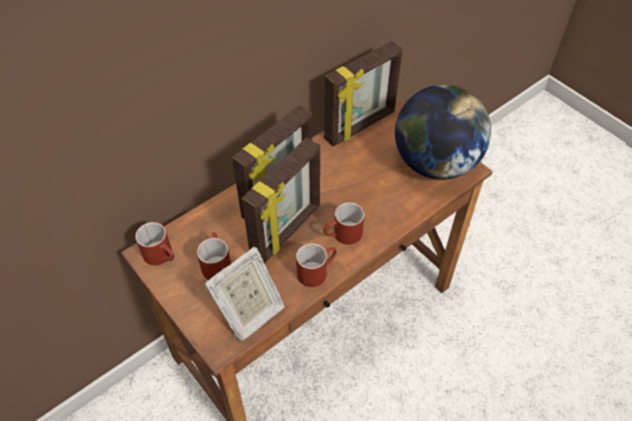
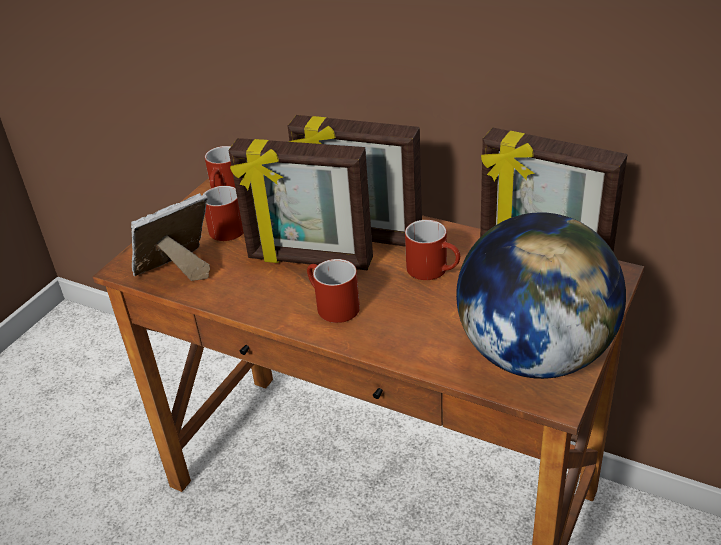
camera: 70 degrees right, 15 degrees down
(249, 313) = (177, 272): picture frame -> picture frame turned 120 degrees clockwise
(316, 270) = (262, 302): red mug -> red mug (434, 270)

